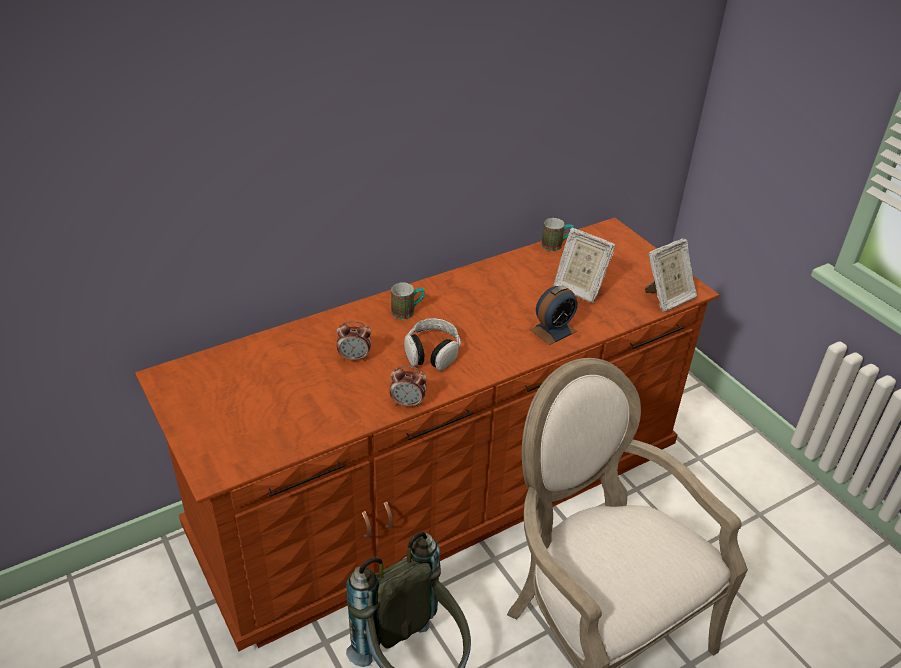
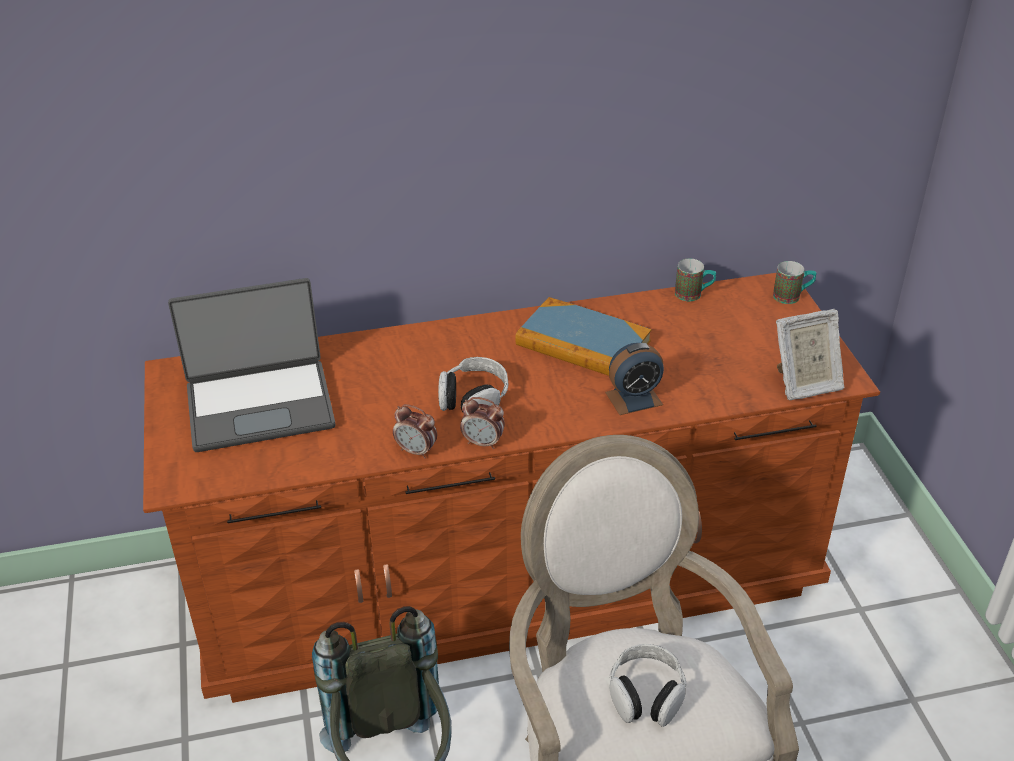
camera: 20 degrees right, 0 degrees up
(258, 391) = (260, 405): none -> laptop
(354, 357) = (382, 388): alarm clock -> alarm clock (483, 443)
(408, 312) = (469, 346): mug -> mug (792, 296)
(494, 295) = (582, 343): none -> book
(578, 288) = (694, 352): picture frame -> none
(631, 556) = (646, 694): none -> headphones

